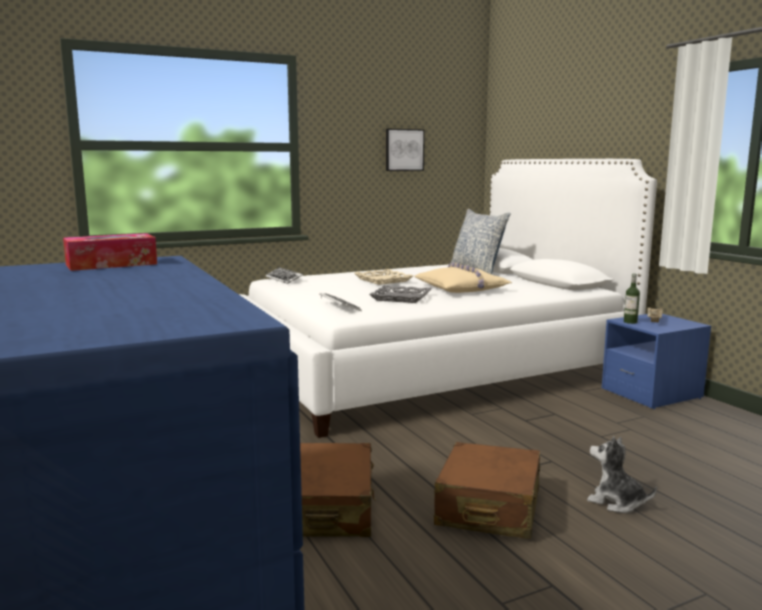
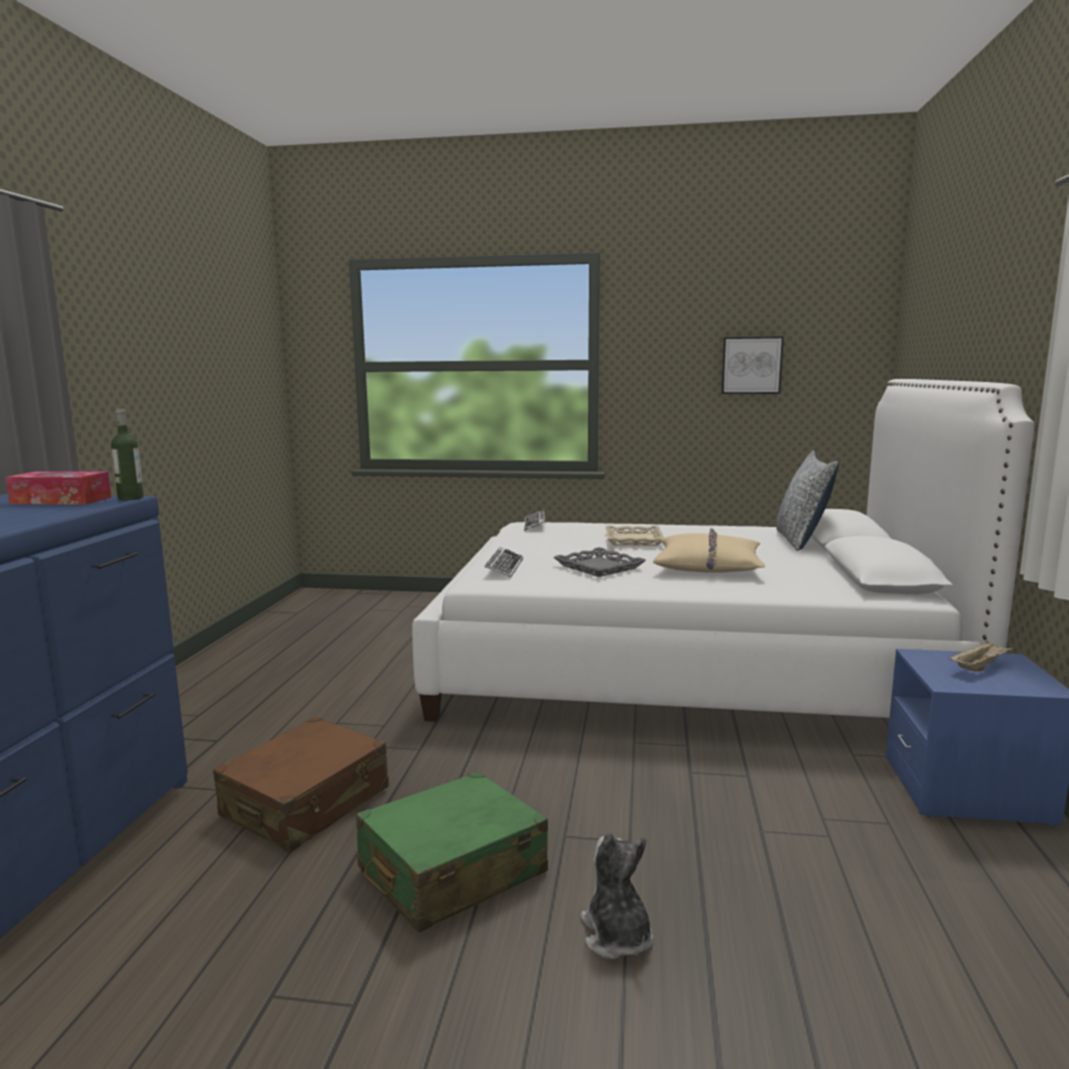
camera: 35 degrees right, 0 degrees up
(488, 508) = (451, 872): brown suitcase -> green suitcase
(630, 322) = (927, 661): bottle -> bottle (131, 498)

